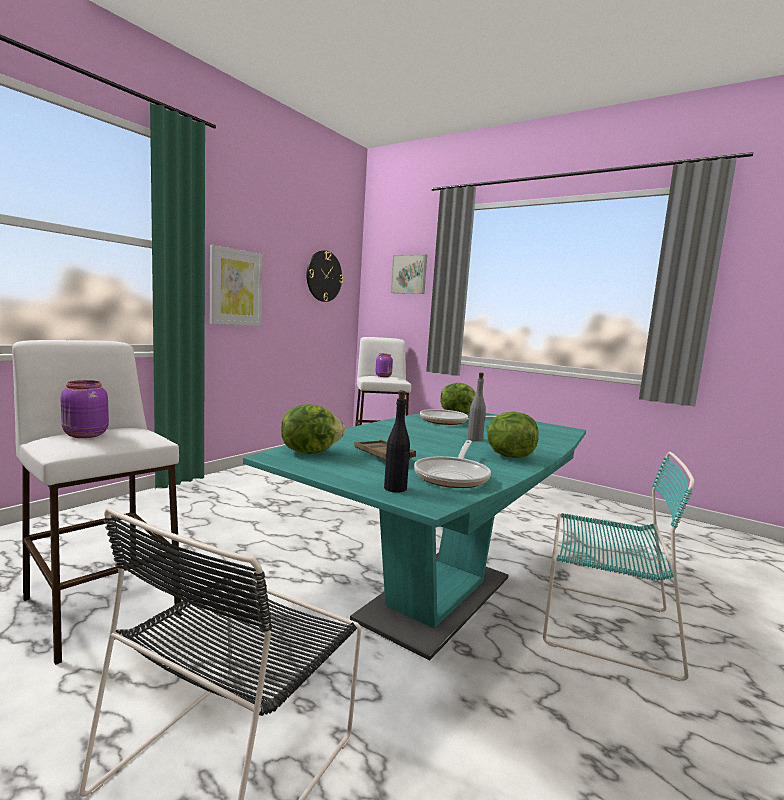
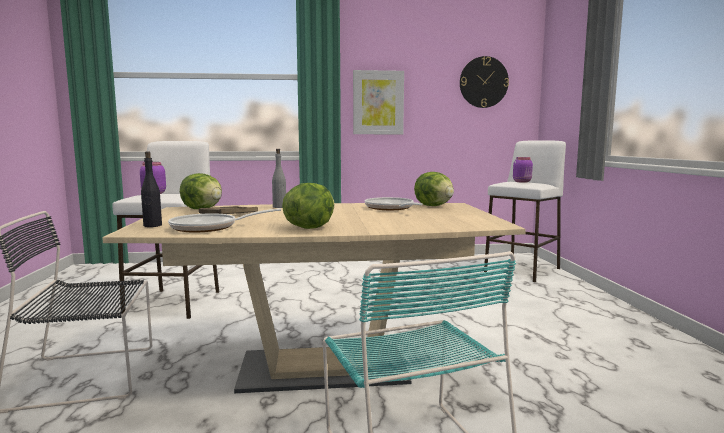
camera: 50 degrees right, 0 degrees up
(409, 274) = (574, 64): picture -> none
(436, 598) = (323, 369): turquoise dining table -> beige dining table
(475, 439) = (346, 218): grey bottle -> grey bottle (279, 207)

